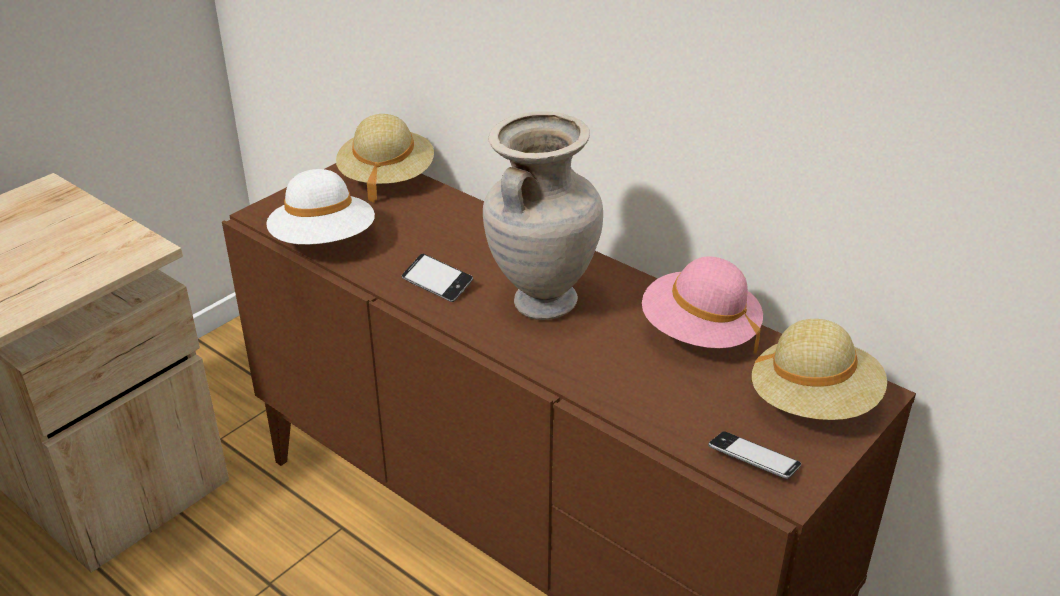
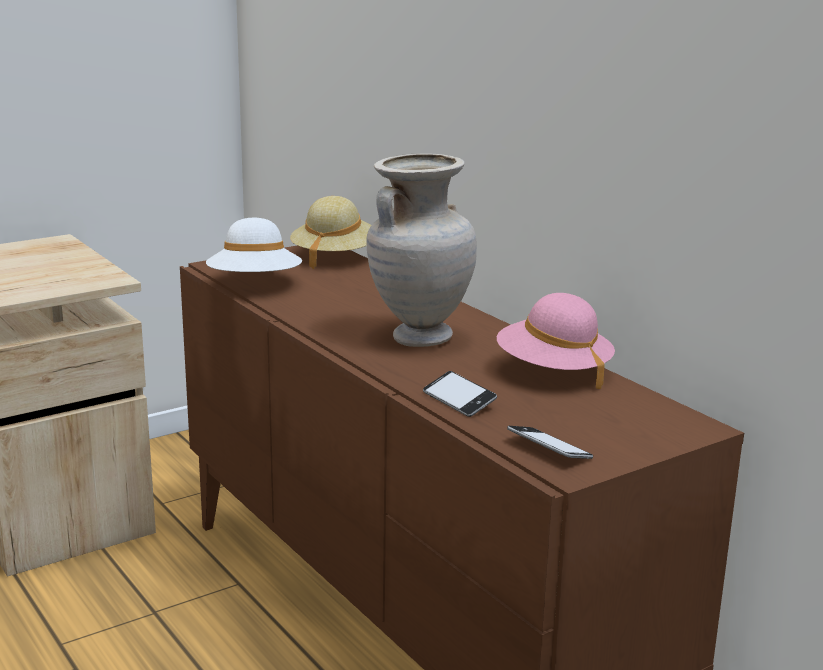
camera: 15 degrees right, 15 degrees down
(437, 283) = (335, 317): phone -> phone (459, 400)
(813, 402) = (634, 424): beige hat -> none

